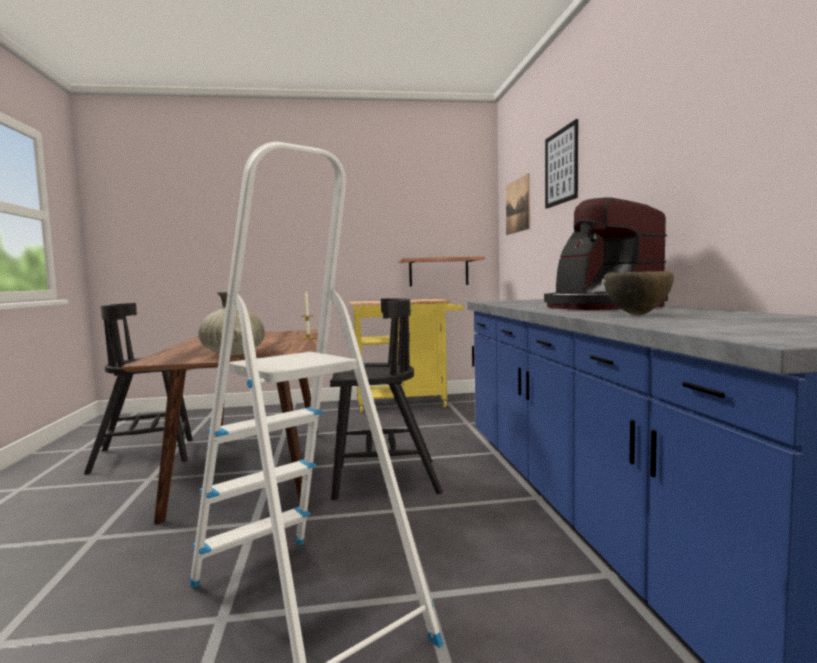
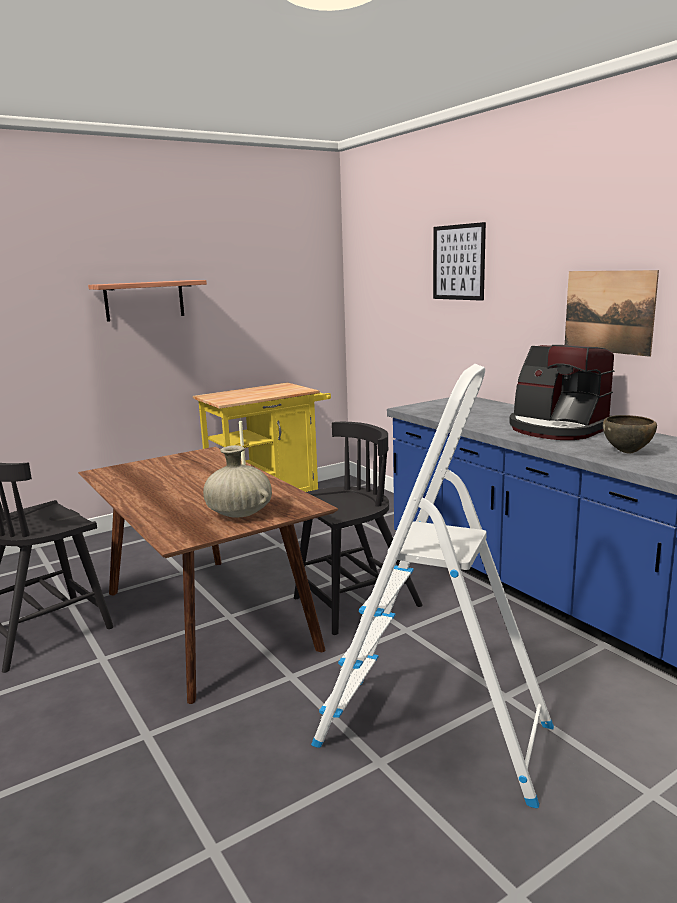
camera: 25 degrees left, 10 degrees up
(438, 272) = (286, 351): shelf -> shelf (144, 300)
(517, 206) = (382, 283): picture -> picture (608, 311)

